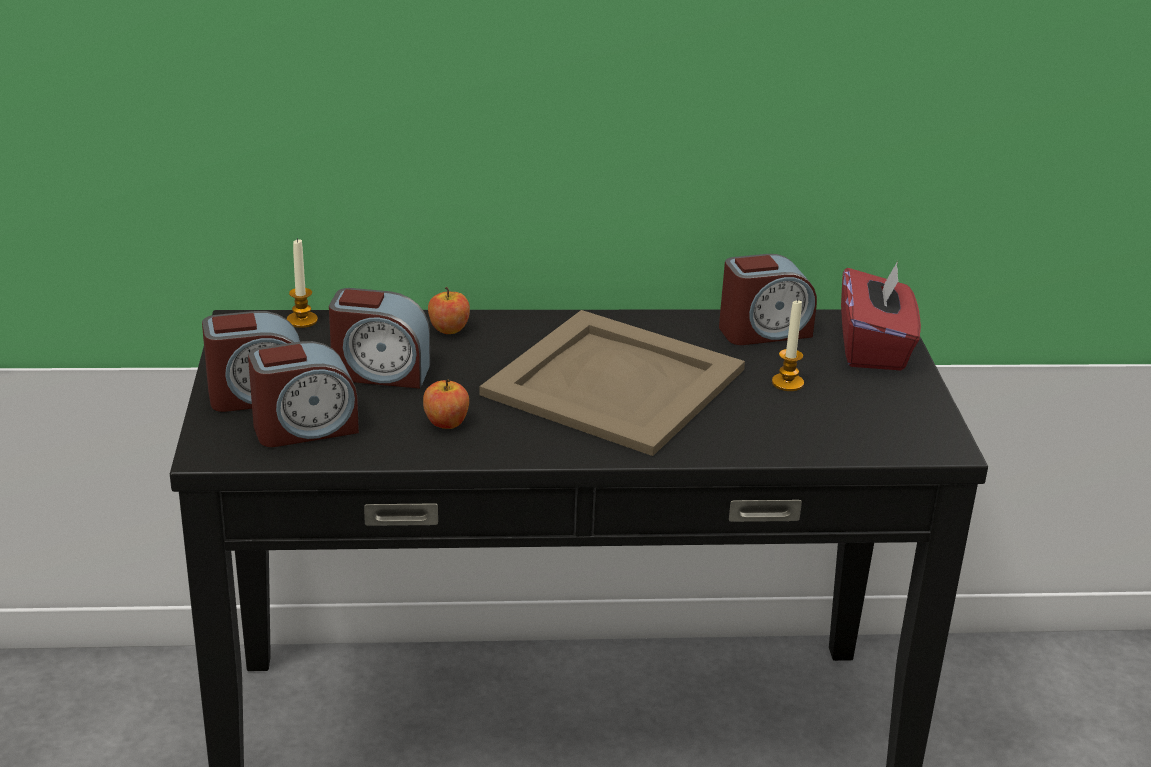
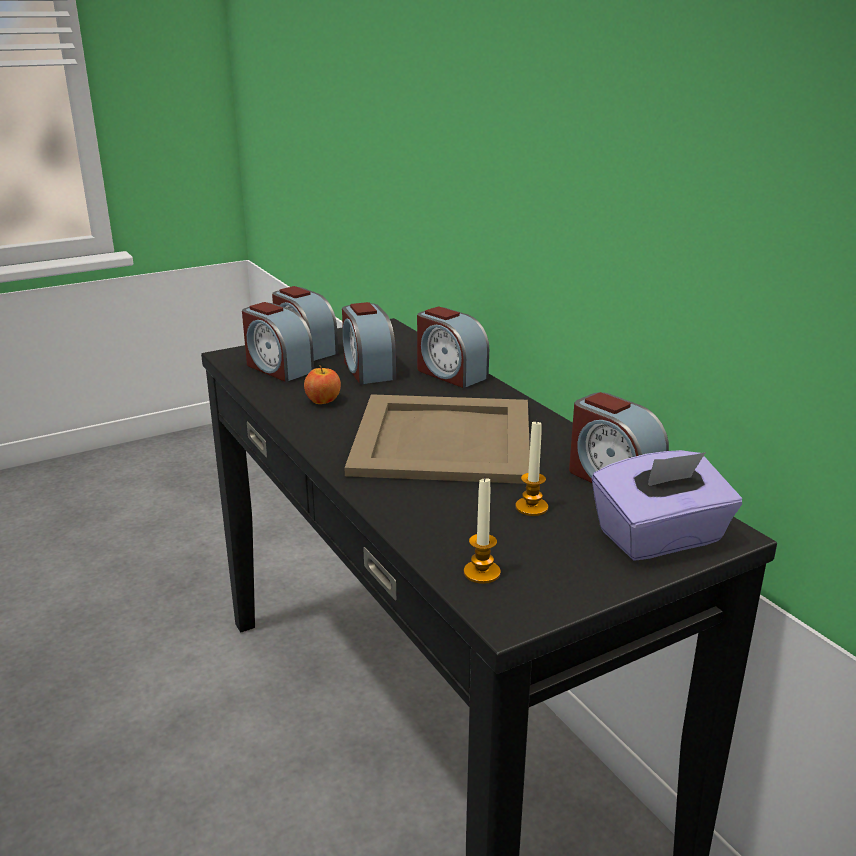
camera: 65 degrees right, 5 degrees down
(302, 320) = (408, 337): candle -> candle (482, 573)
(449, 329) = (450, 374): apple -> alarm clock
(874, 348) = (660, 538): red tissue box -> purple tissue box

